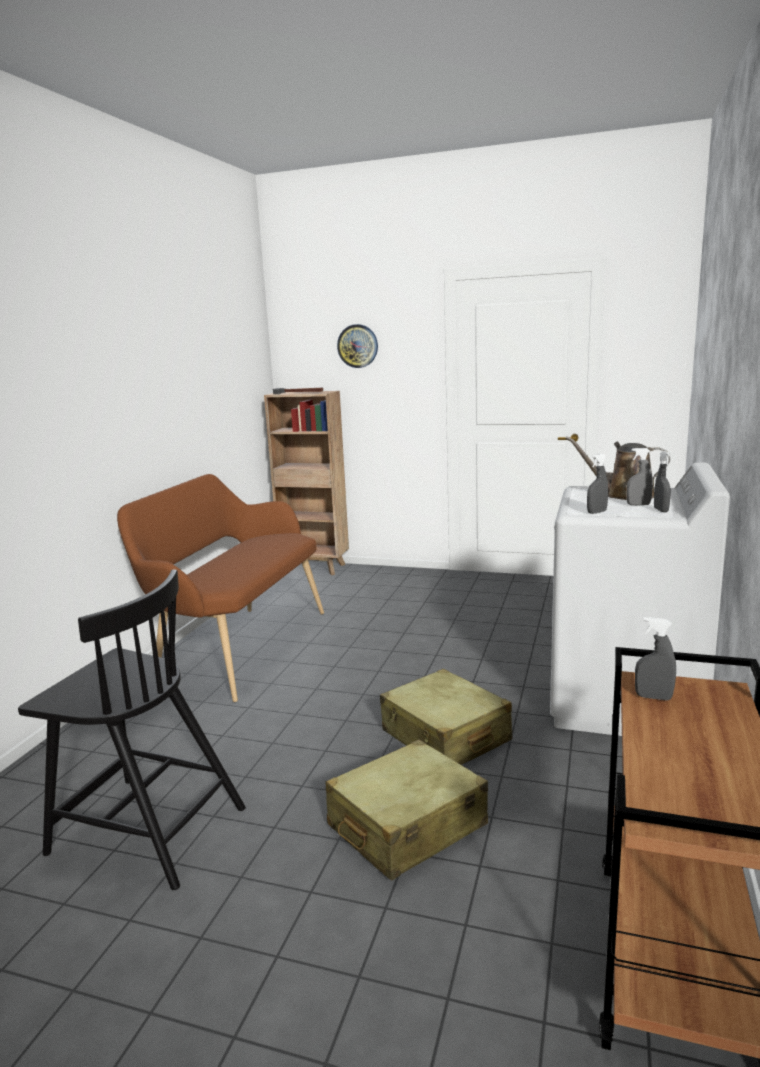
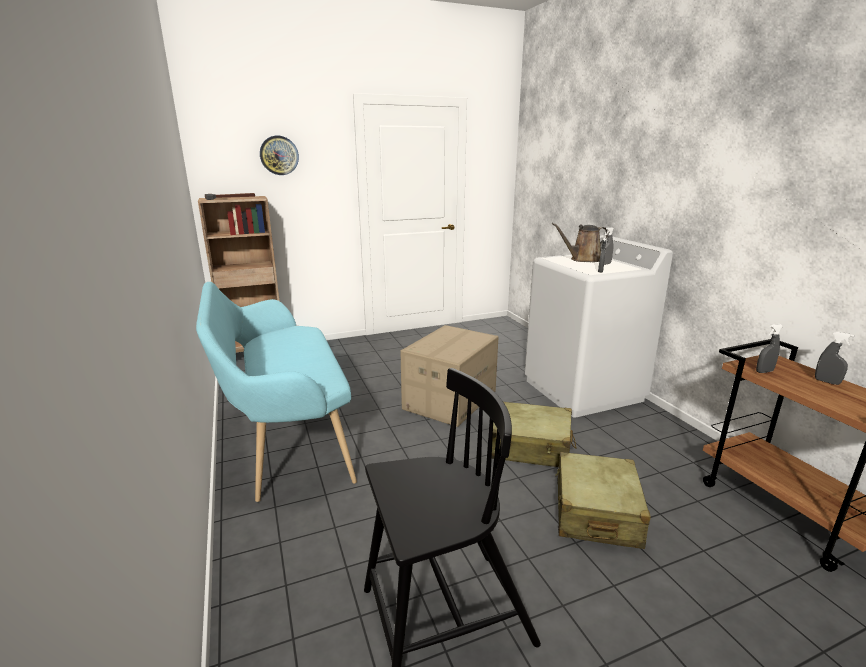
camera: 40 degrees left, 5 degrees up
(237, 647) = (285, 439): brown bench -> turquoise bench
(433, 660) = (449, 400): none -> cardboard box
(661, 510) = (624, 265): grey spray bottle -> grey spray bottle (827, 382)

